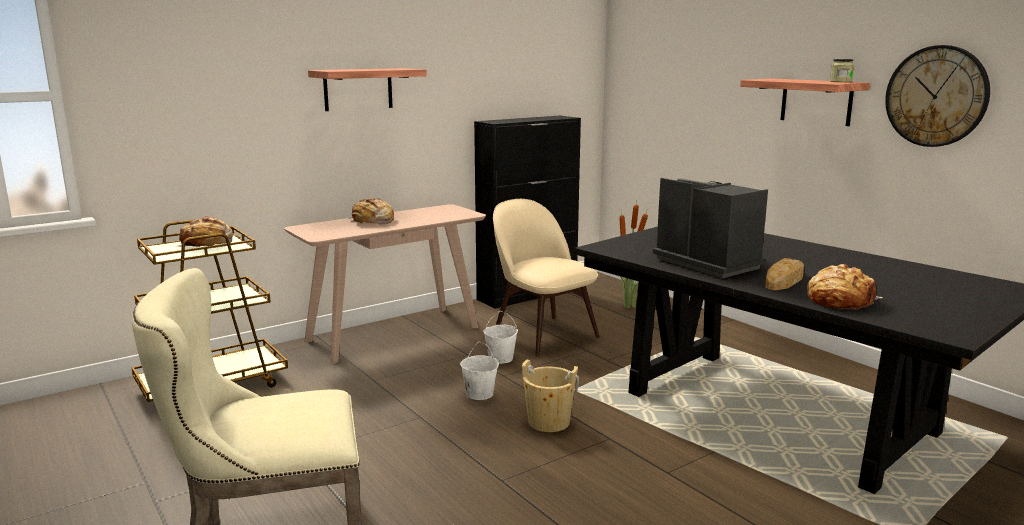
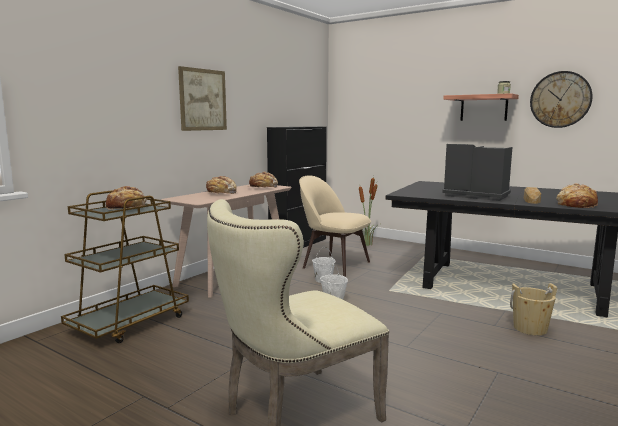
camera: 20 degrees left, 5 degrees down
(358, 89) = (203, 100): shelf -> picture
(444, 214) = (263, 187): none -> bread
(549, 422) = (395, 310): beige bucket -> beige bucket (530, 328)

